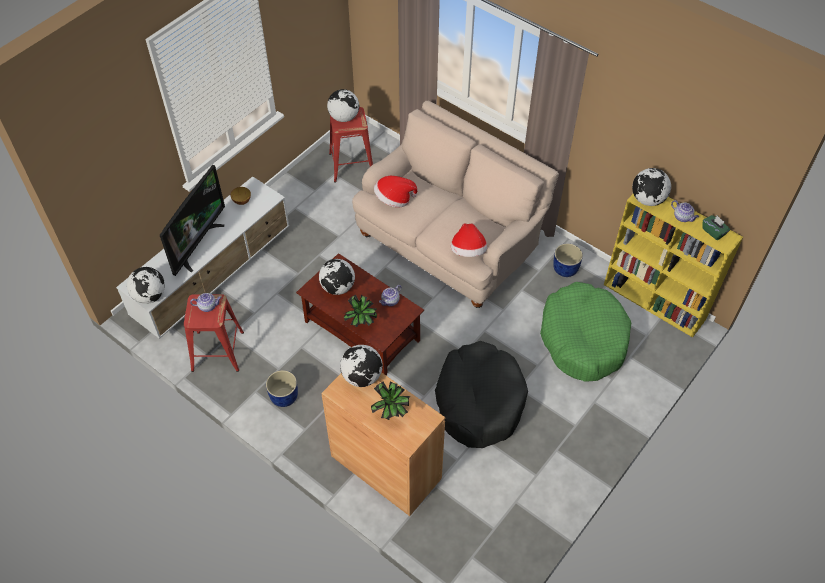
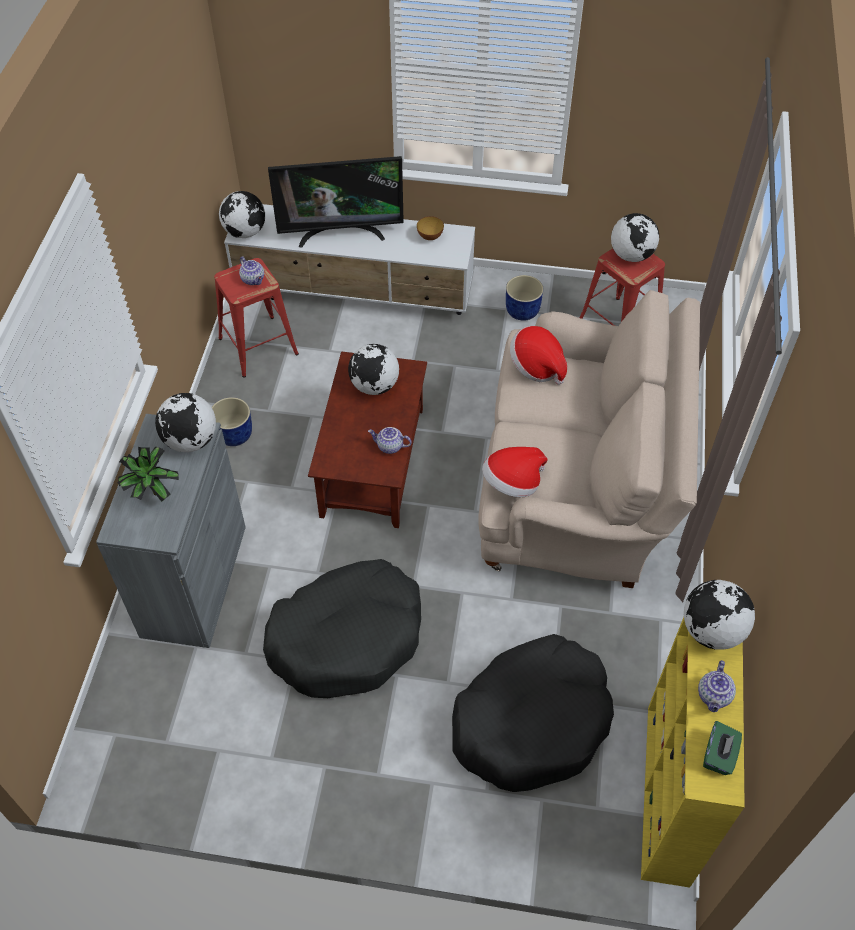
camera: 60 degrees right, 0 degrees up
(361, 324) = (335, 434): potted plant -> none
(386, 467) = (194, 580): brown cabinet -> grey cabinet
(565, 269) = (639, 645): blue planter -> blue planter (522, 311)
(583, 338) = (531, 721): green dog bed -> black dog bed

